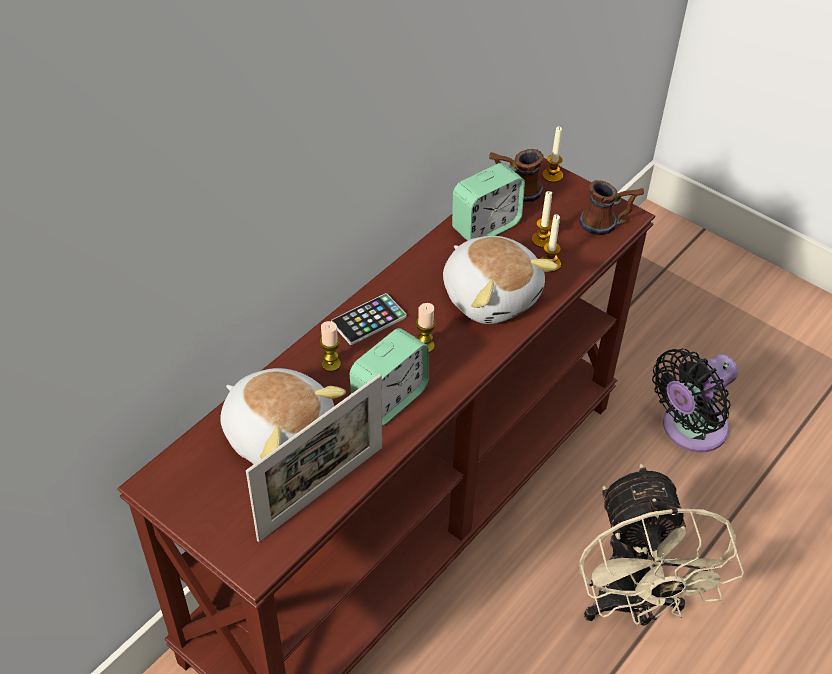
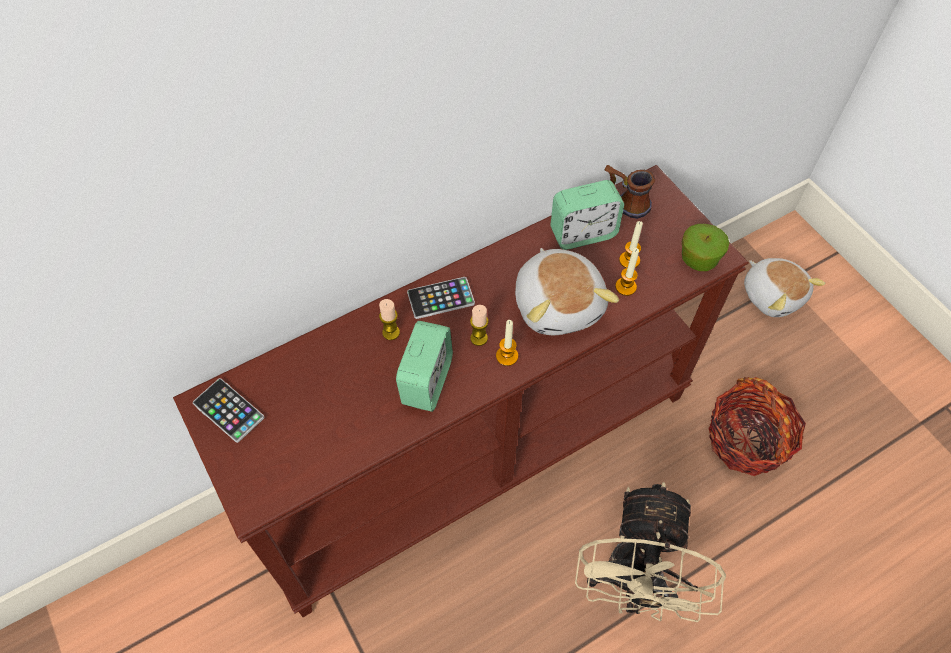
camera: 20 degrees right, 10 degrees up
(188, 483) = (228, 410): none -> phone
(279, 433) = (321, 386): plush toy -> plush toy (772, 295)
(321, 492) = (332, 454): picture frame -> none
(389, 399) = (426, 381): alarm clock -> alarm clock turned 45 degrees counterclockwise
(552, 175) = (666, 196): candle -> candle (507, 356)
(608, 223) = (698, 259): mug -> apple
(689, 430) = (747, 440): black fan -> basket

